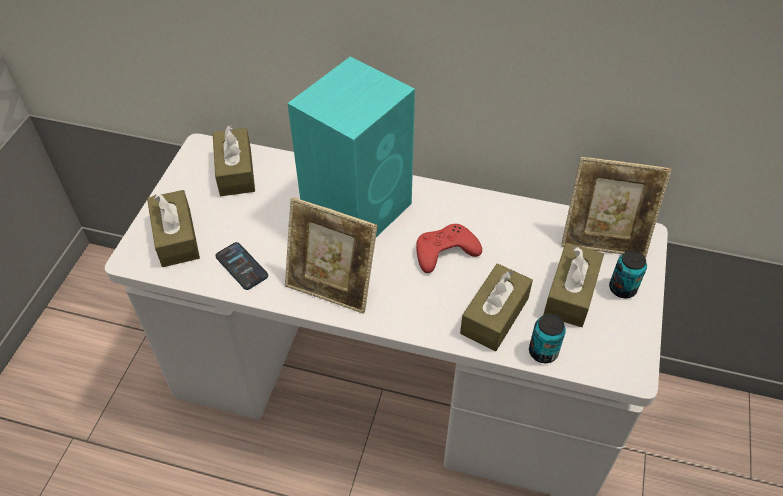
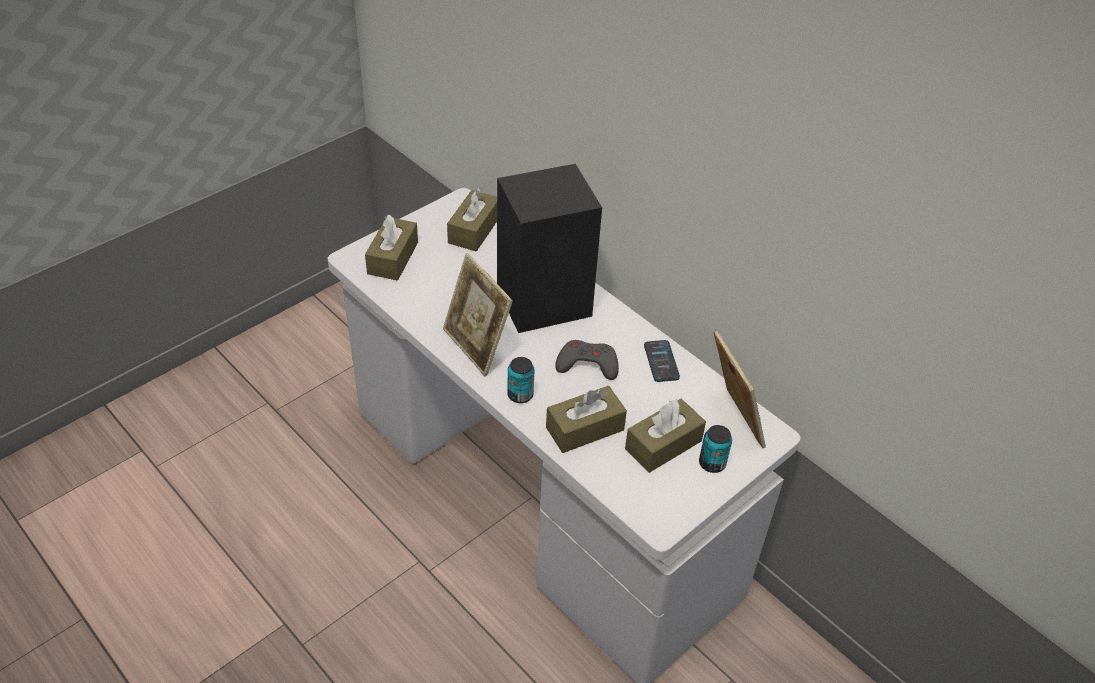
camera: 30 degrees right, 5 degrees down
(241, 266) = (423, 300): phone -> phone (661, 361)
(359, 209) = (546, 301): turquoise speaker -> black speaker
(445, 251) = (587, 364): red game controller -> grey game controller
(543, 352) = (600, 473): can -> can (520, 395)
(603, 240) = (732, 420): picture frame -> picture frame turned 150 degrees counterclockwise

